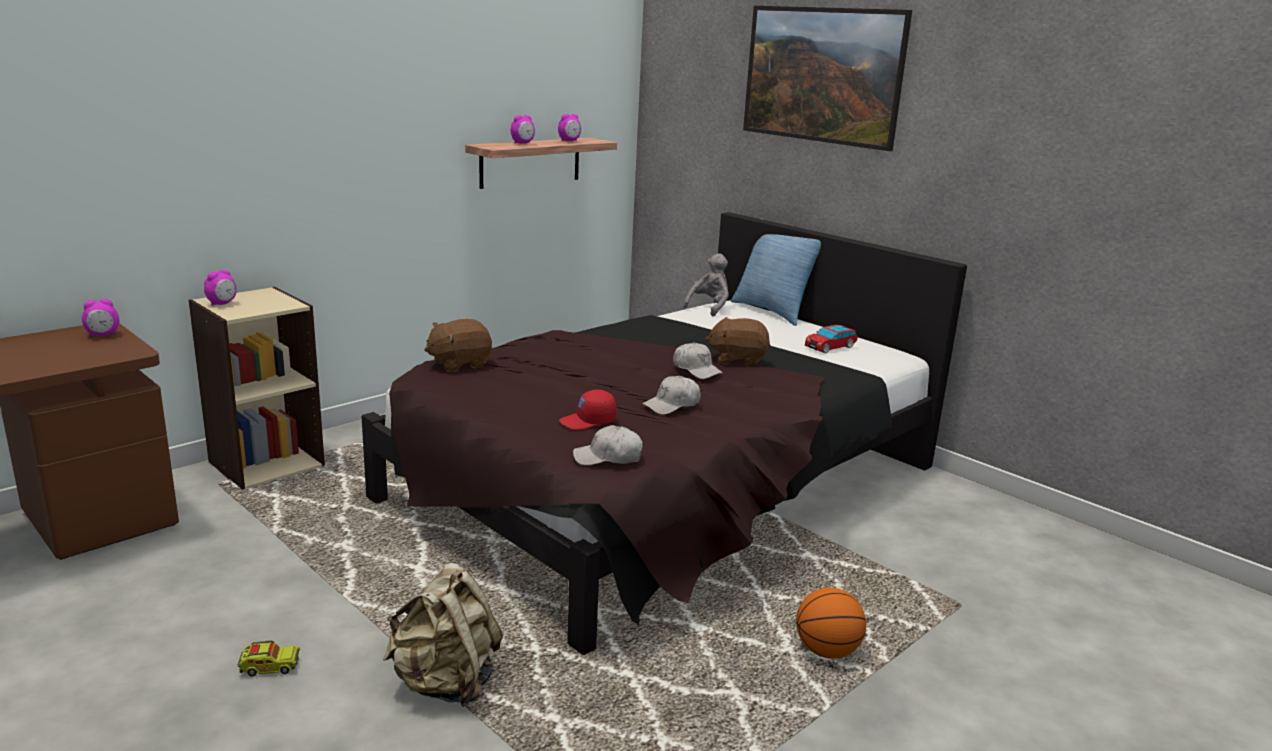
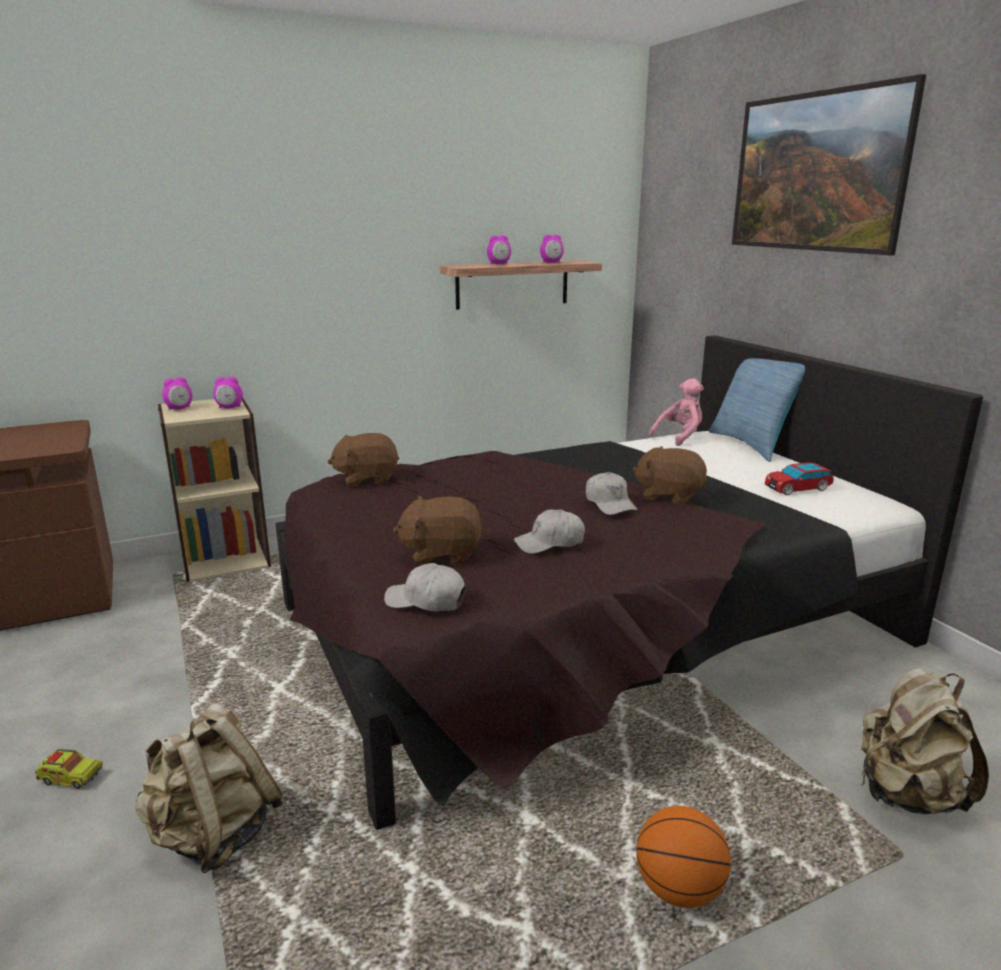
camera: 20 degrees right, 0 degrees up
(103, 335) = (61, 431): alarm clock -> alarm clock (229, 408)
(588, 422) = (441, 554): red cap -> brown plush toy
(709, 307) = (680, 437): grey plush toy -> pink plush toy
(951, 569) = (907, 795): none -> beige backpack

